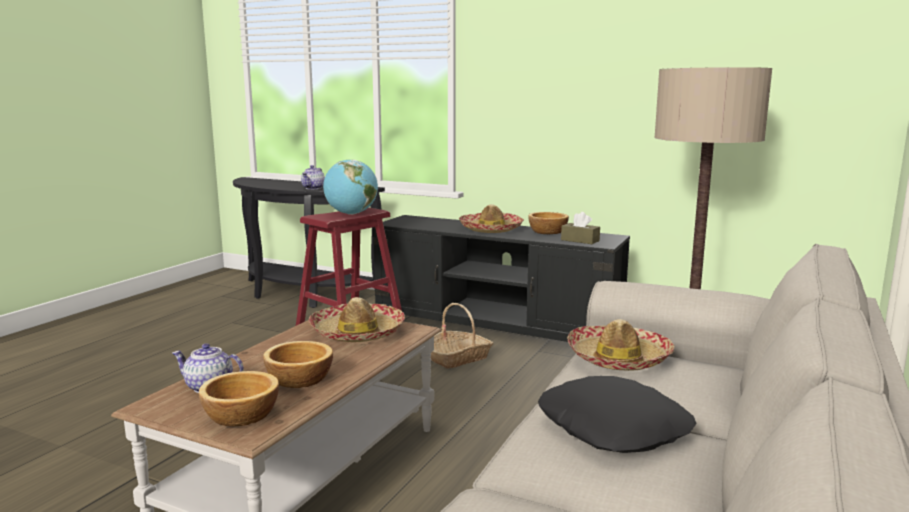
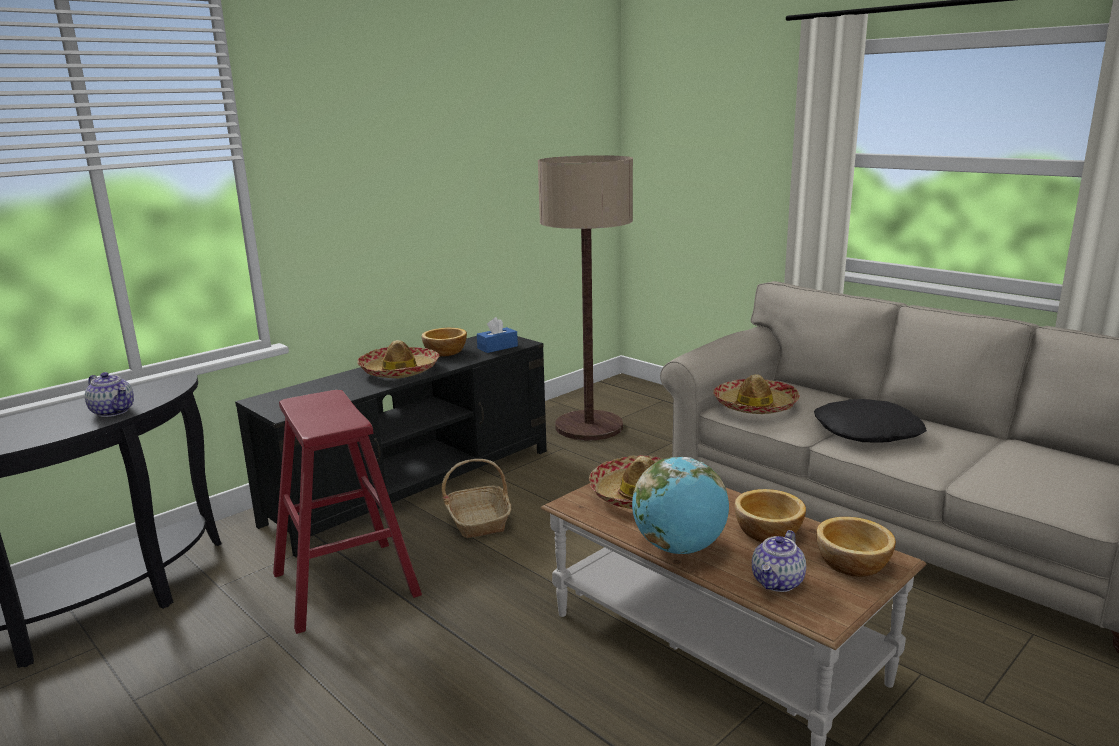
camera: 70 degrees left, 5 degrees up
(351, 214) = (332, 409): globe -> globe (679, 548)
(580, 240) = (497, 347): brown tissue box -> blue tissue box

